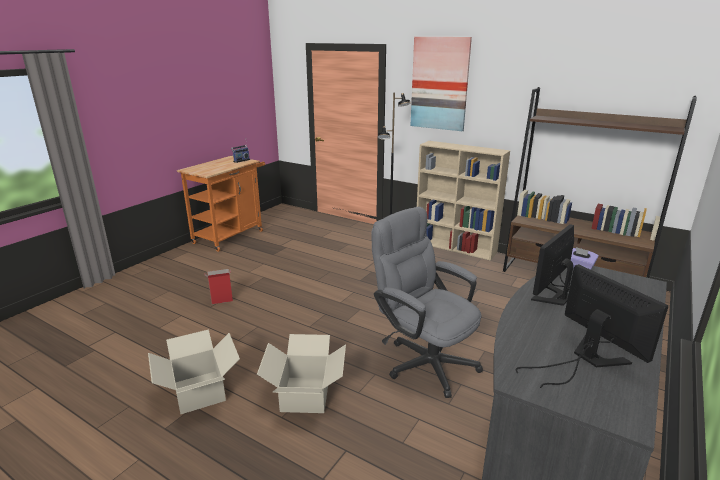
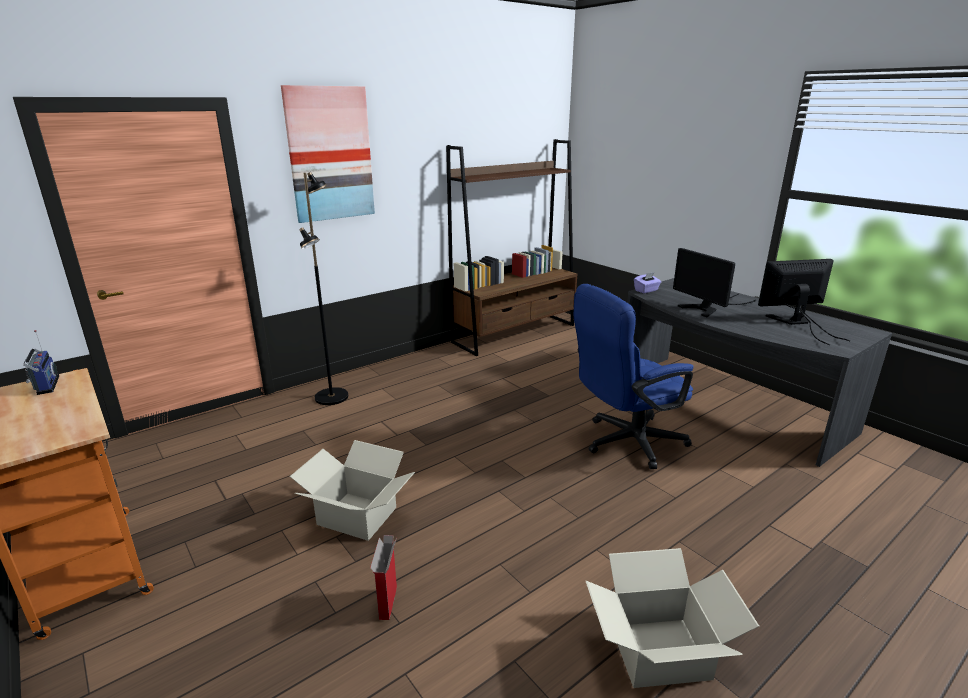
camera: 70 degrees left, 0 degrees up
(304, 395) = (676, 539): cardboard box -> cardboard box (357, 516)
(424, 360) = (625, 443): grey office chair -> blue office chair
(456, 247) = (398, 363): beige bookcase -> none

